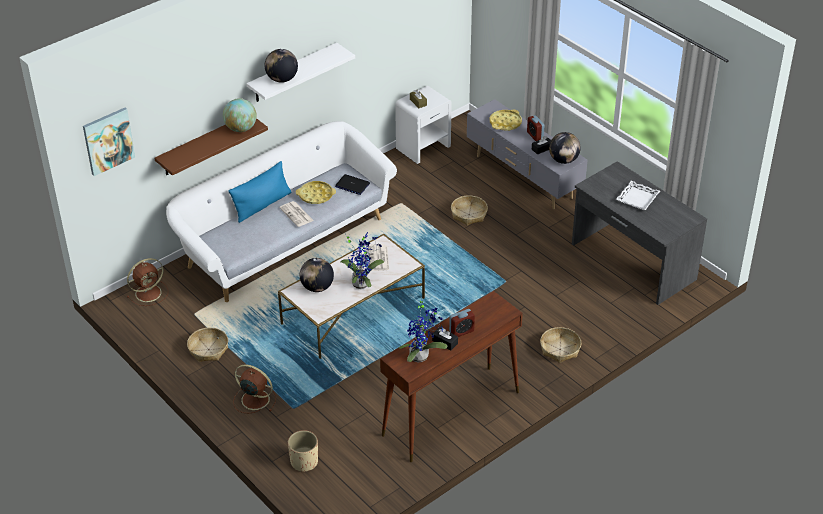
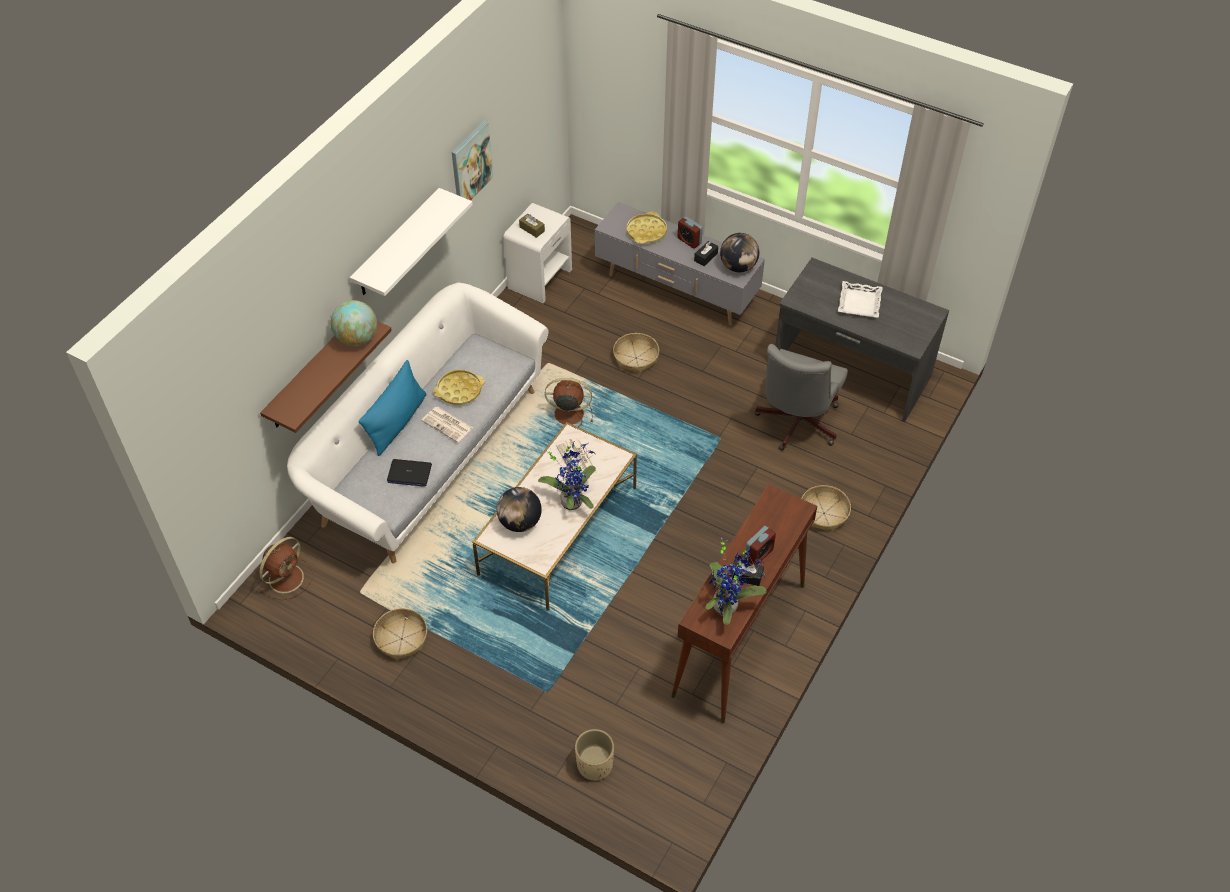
camera: 20 degrees left, 10 degrees up
(108, 141) = (204, 416): picture -> picture (470, 164)
(254, 399) = (492, 693): brown fan -> brown fan (567, 414)
(282, 79) = (395, 260): globe -> none
(352, 185) = (498, 364): laptop -> laptop (409, 473)
(569, 286) = (795, 425): none -> grey office chair

